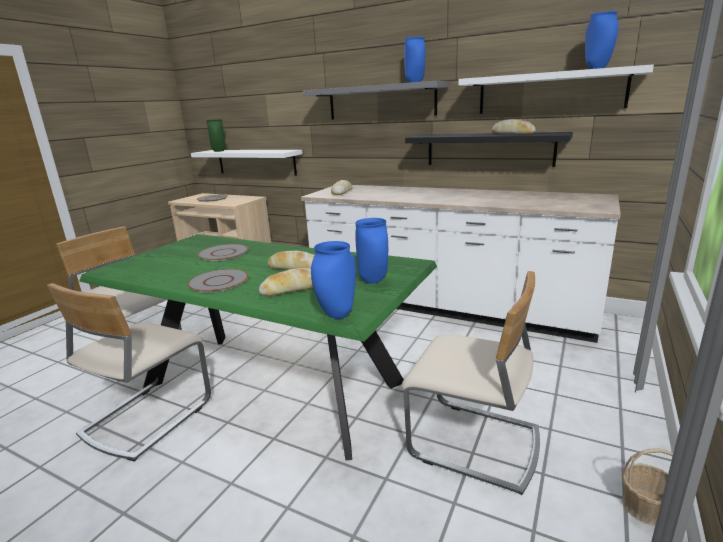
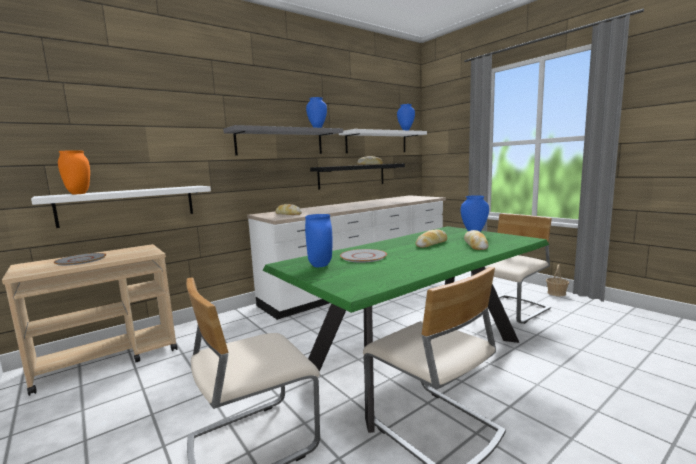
camera: 65 degrees left, 10 degrees down
(218, 151) = (78, 194): green vase -> orange vase
(218, 282) = (443, 258): grey plate -> none
(337, 315) = (525, 240): blue vase -> blue vase (321, 265)

